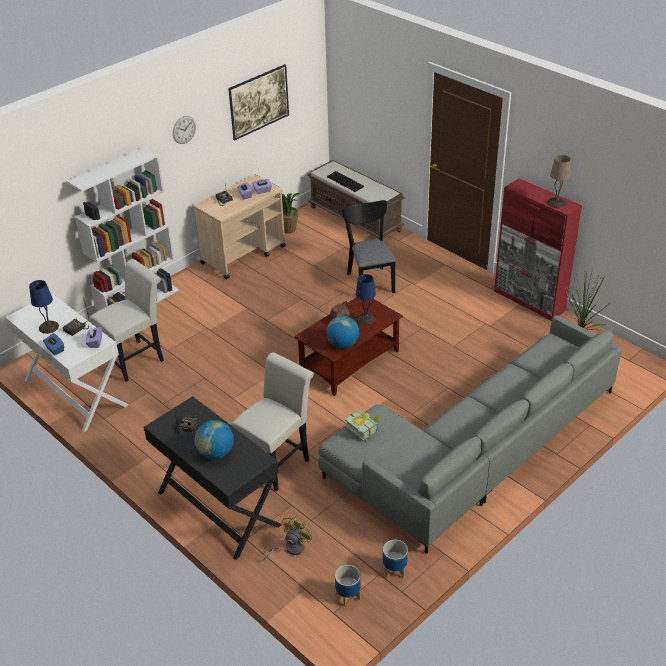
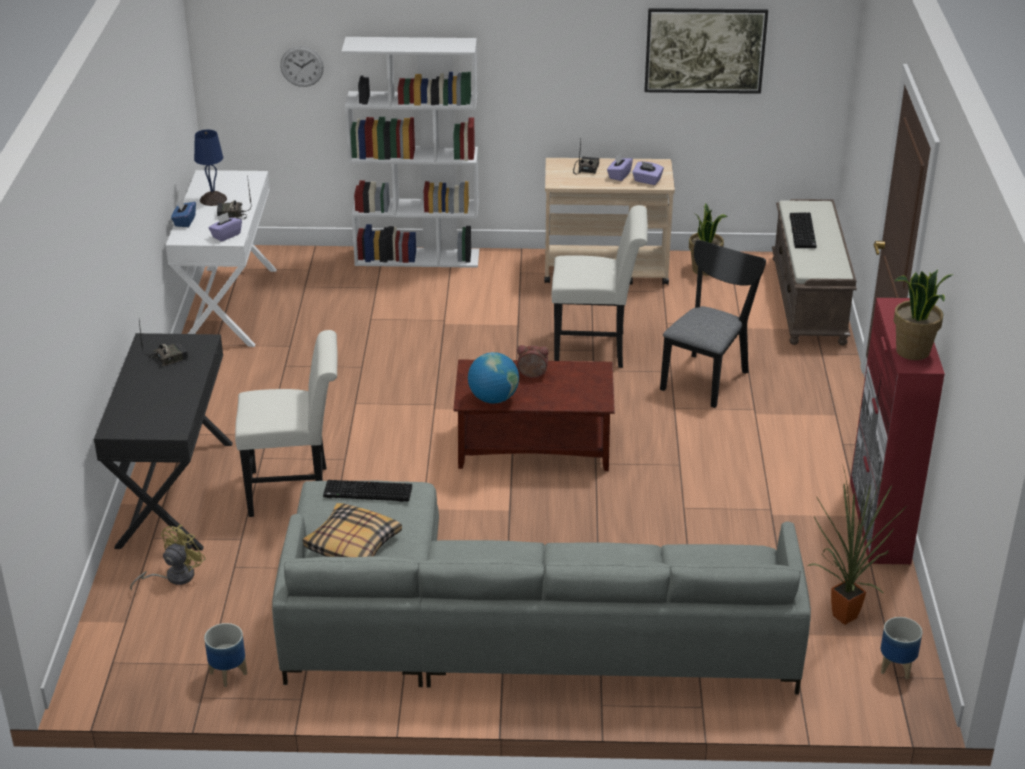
camera: 45 degrees right, 5 degrees down
(136, 358) = (331, 308): white chair -> white chair (596, 349)
(184, 129) = (555, 41): wall clock -> wall clock (302, 66)
(216, 453) = (149, 396): globe -> none
(290, 548) = (173, 577): yellow fan -> yellow fan turned 45 degrees counterclockwise
(348, 596) = (149, 659): planter -> planter (897, 667)
(364, 428) = (366, 493): book -> keyboard
(366, 319) = (565, 389): blue table lamp -> none
(400, 457) = (352, 544): none -> pillow
(556, 203) = (913, 352): beige table lamp -> potted plant

